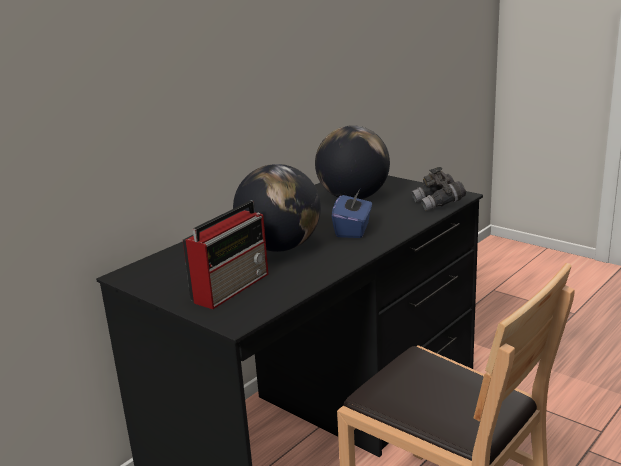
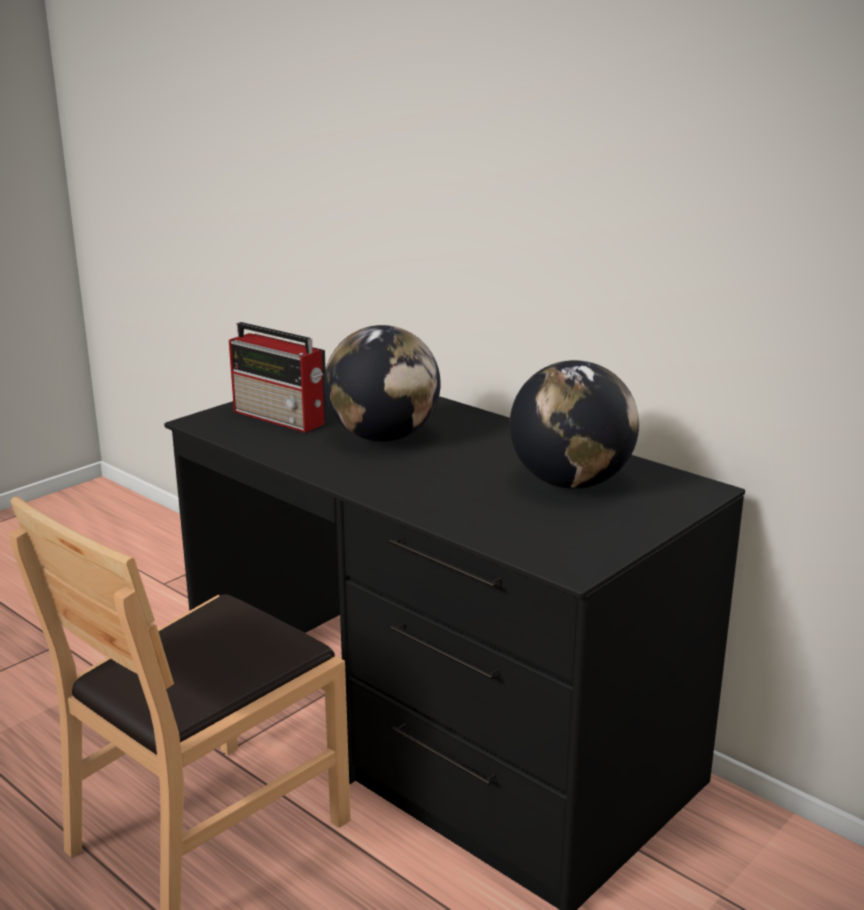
camera: 90 degrees right, 0 degrees up
(353, 230) = (428, 478): blue tissue box -> none
(438, 204) = (528, 545): grey binoculars -> none

